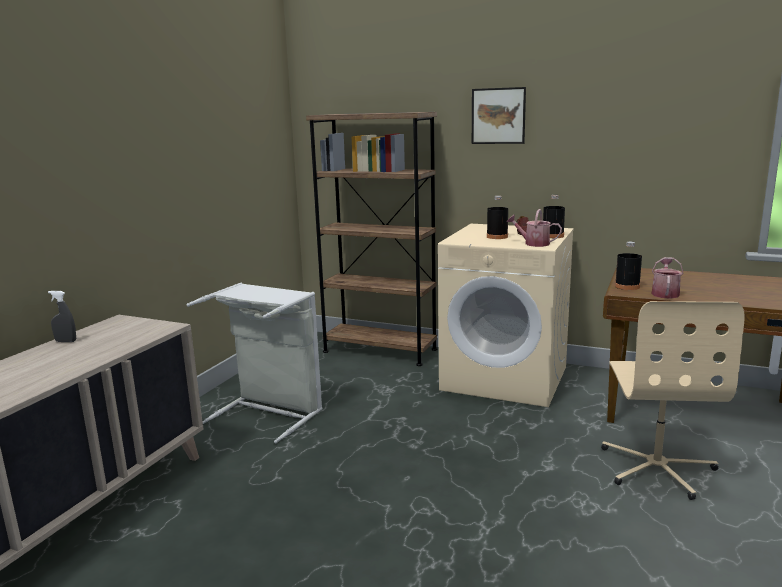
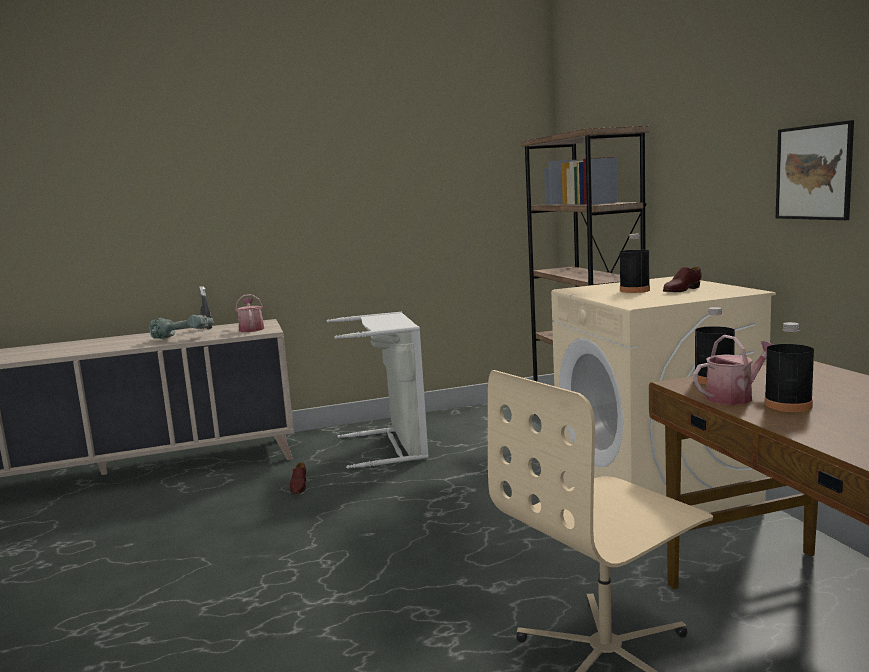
camera: 50 degrees right, 5 degrees down
(85, 357) = (184, 338): none -> power drill
(265, 475) = (298, 487): none -> brown shoe
(498, 116) = (706, 125): picture -> picture (813, 172)
(533, 243) = (638, 301): watering can -> watering can (251, 329)
(553, 236) = (701, 296): black bottle -> black bottle (788, 405)

